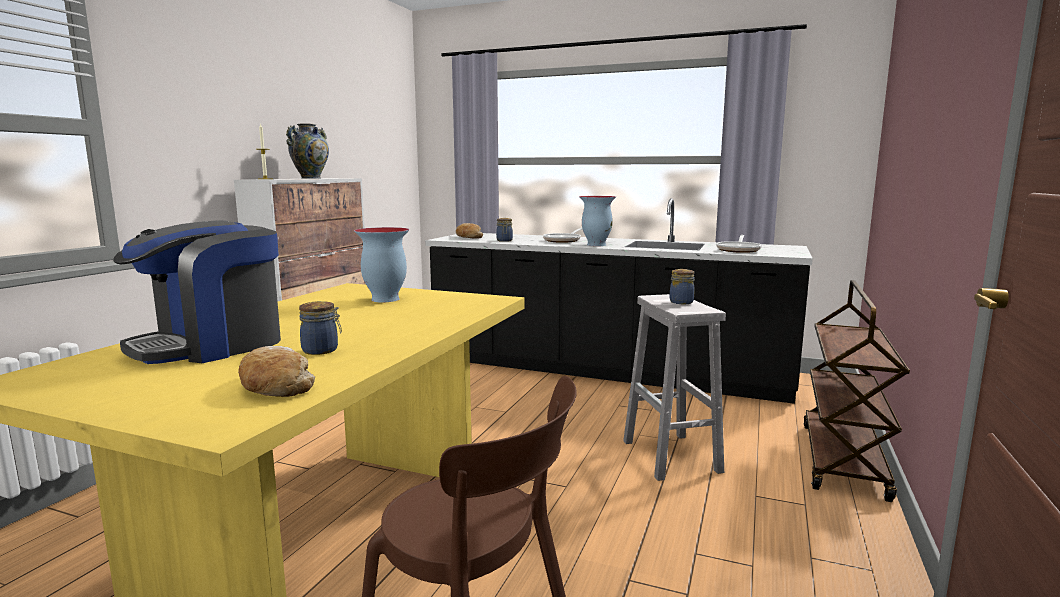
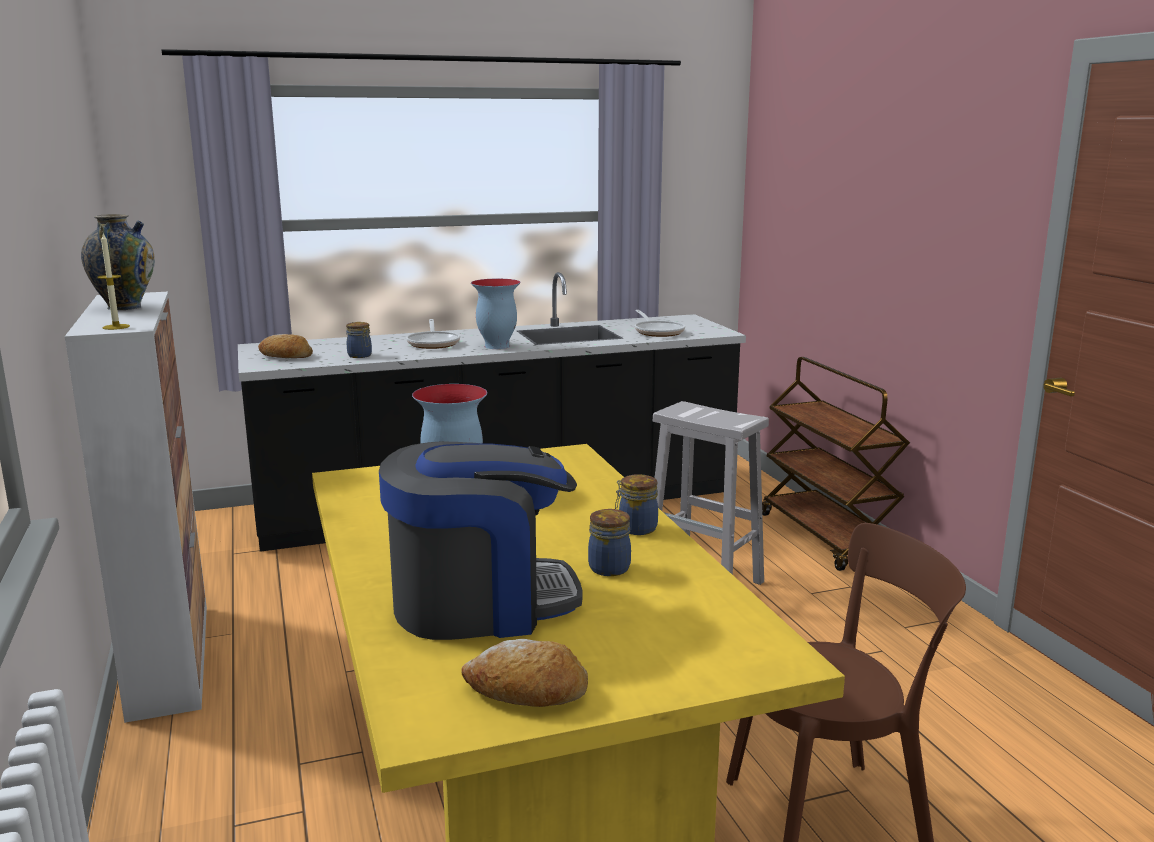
camera: 40 degrees left, 5 degrees up
(212, 345) = (481, 603): coffee machine -> coffee machine turned 105 degrees counterclockwise
(275, 386) = (697, 615): bread -> bread (526, 691)
(680, 302) = (706, 413): jar -> jar (636, 528)

